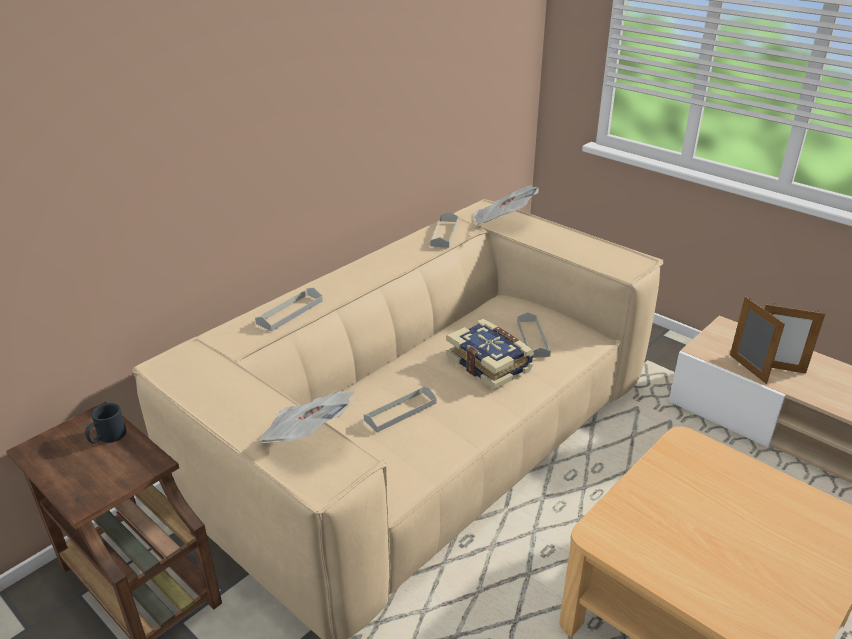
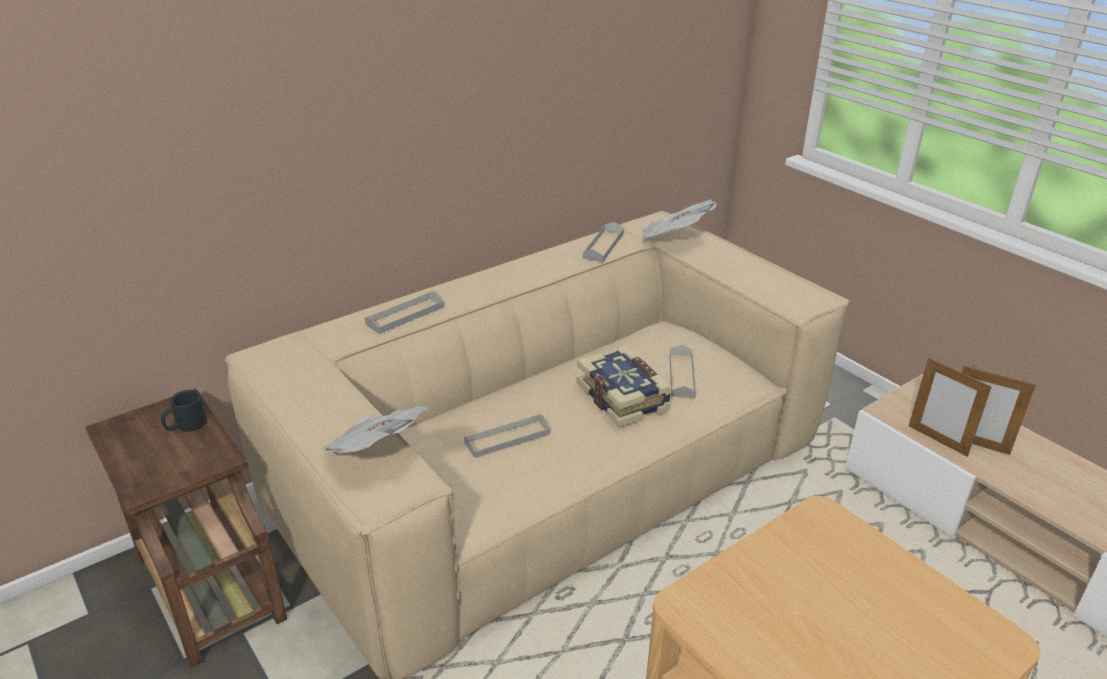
camera: 10 degrees right, 0 degrees up
(747, 369) = (937, 440): picture frame -> picture frame turned 150 degrees clockwise

